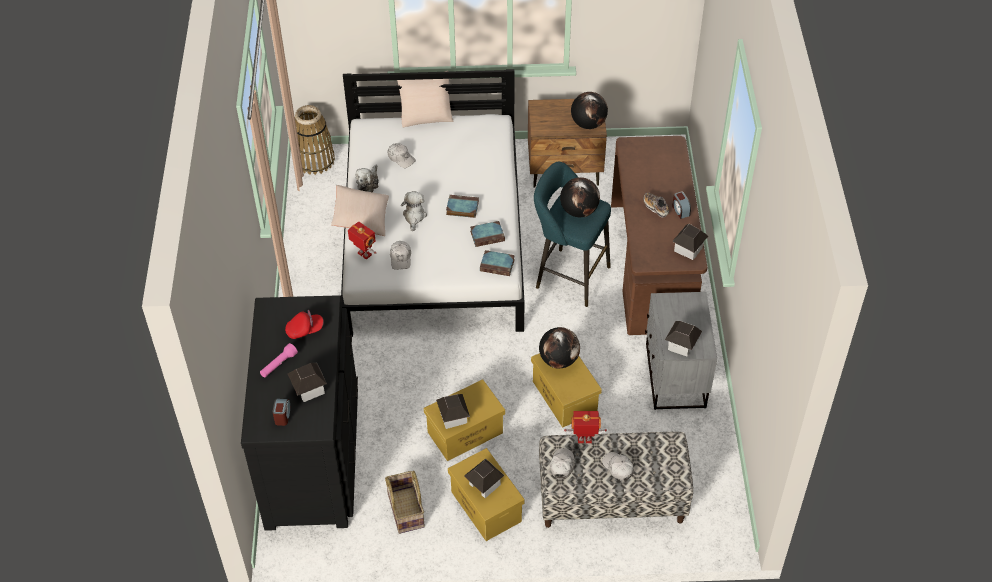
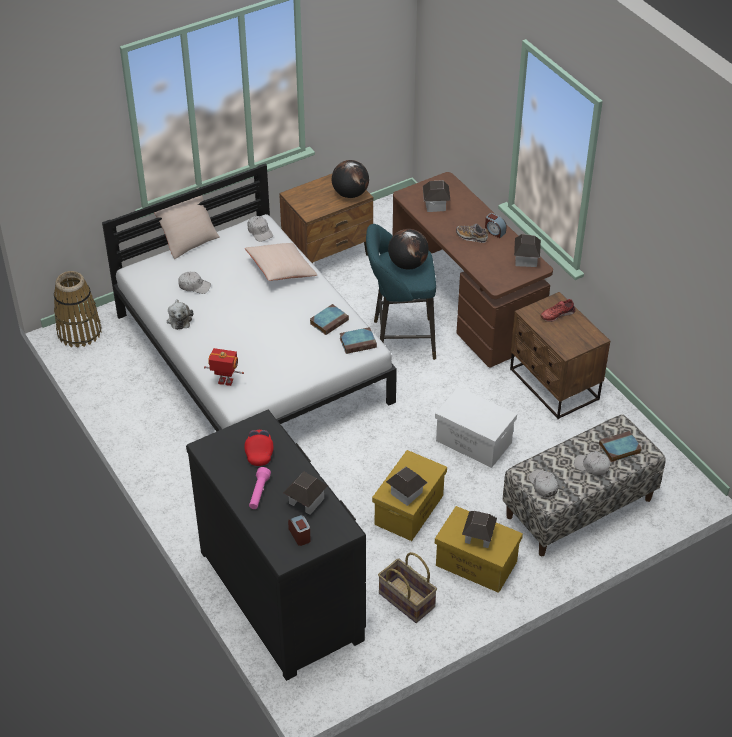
camera: 30 degrees left, 5 degrees down
(305, 330) = (259, 452): red cap -> red cap turned 45 degrees counterclockwise
(361, 218) = (196, 352): beige pillow -> beige pillow (281, 270)
(401, 258) = (263, 372): white cap -> white cap (260, 232)
(414, 216) = (247, 331): plush toy -> none
(461, 208) = (286, 307): book -> book (619, 449)
(559, 360) = (462, 405): globe -> none
(565, 397) = (474, 441): yellow storage box -> white storage box
(584, 440) = (546, 456): toy robot -> none
(674, 376) = (553, 385): grey nightstand -> brown nightstand
(681, 345) = (573, 342): toy house -> toy house (435, 205)
(687, 312) = (557, 314): none -> red shoe

